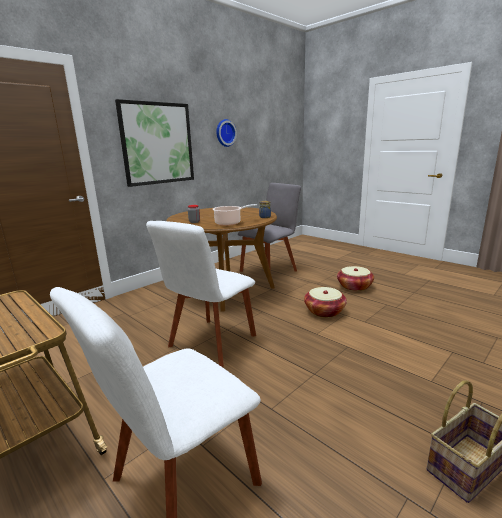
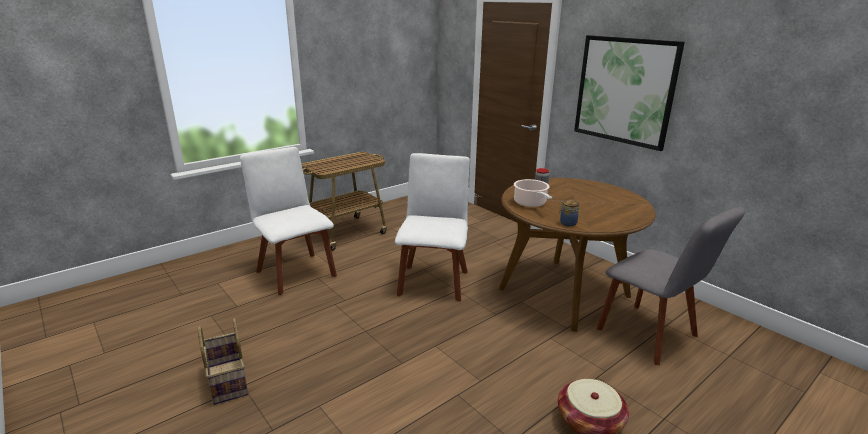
camera: 95 degrees right, 5 degrees up
(210, 343) = (433, 281): white chair -> white chair turned 60 degrees clockwise
(224, 133) = (757, 94): wall clock -> none
(324, 311) = (492, 364): basket -> none

